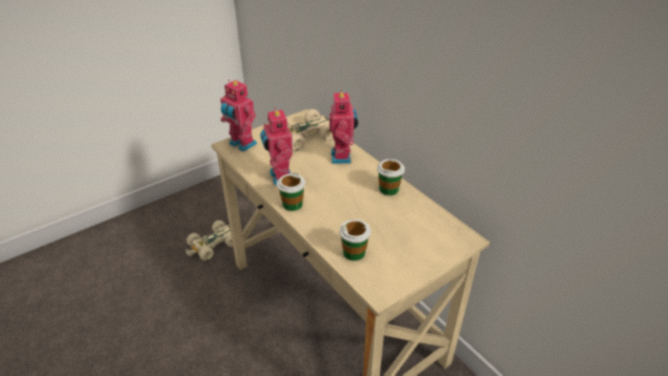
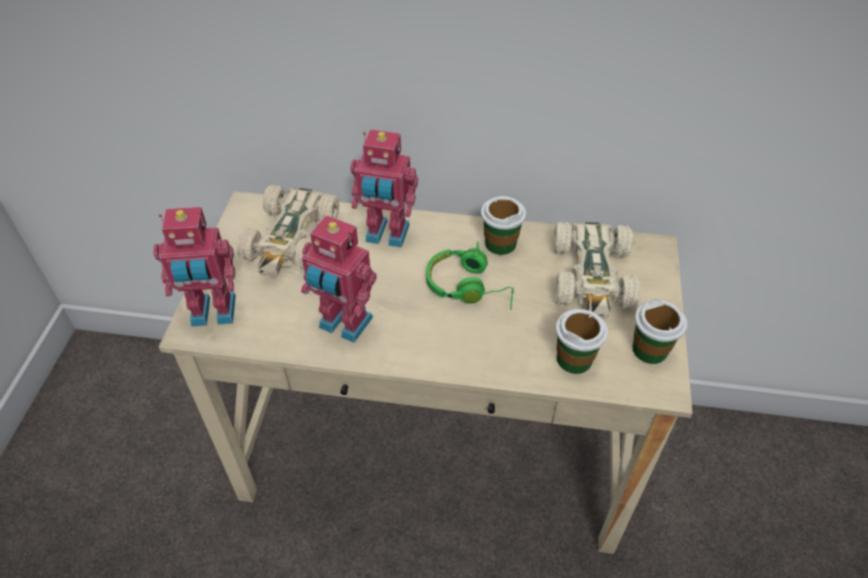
camera: 45 degrees left, 10 degrees up
(213, 245) = (166, 501): beige toy car -> beige toy car (592, 276)
(292, 204) = (416, 352): cup -> cup (650, 350)
(343, 157) = (386, 235): toy robot -> toy robot turned 150 degrees clockwise
(349, 196) = (469, 287): none -> green headphones

